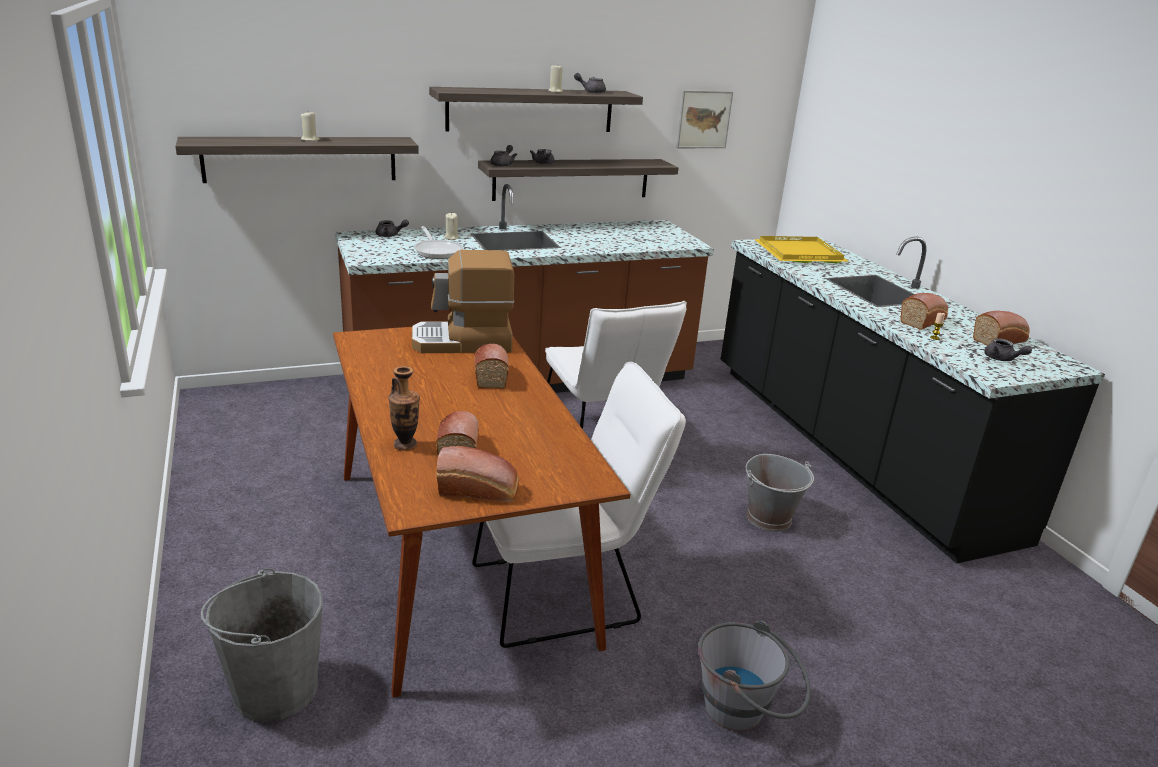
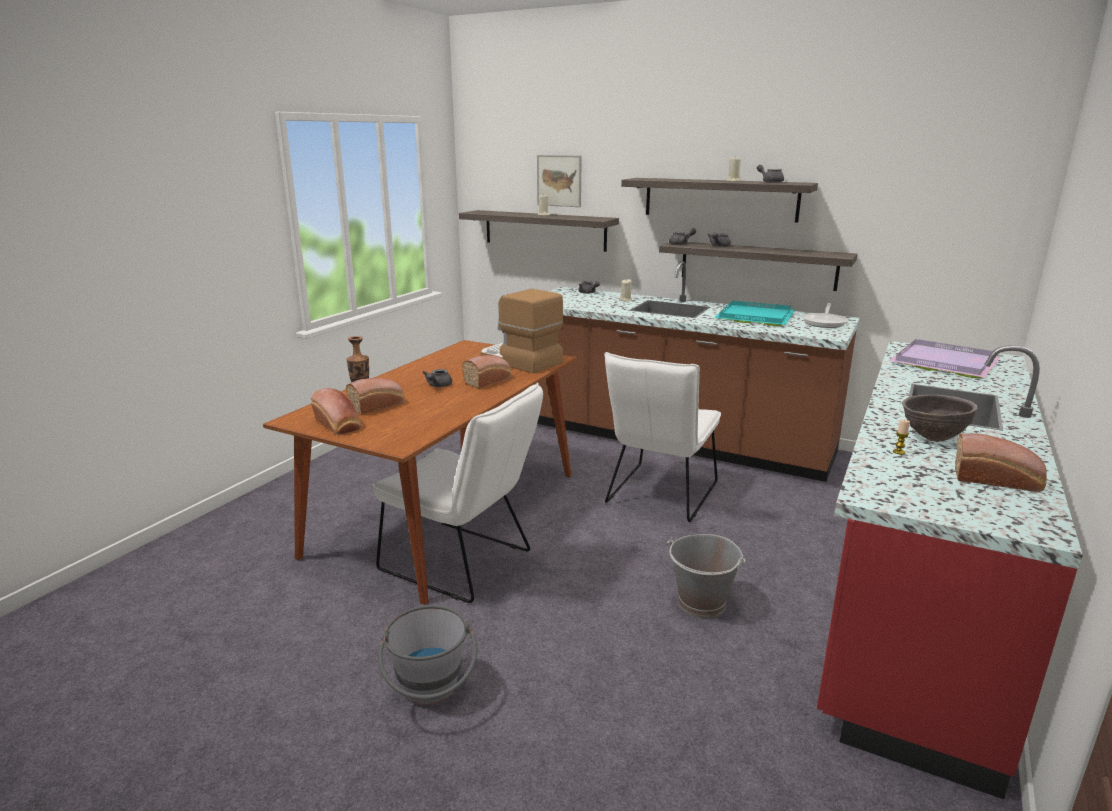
camera: 50 degrees right, 5 degrees down
(274, 689) = (265, 526): grey bucket -> none
(437, 251) = (594, 305): frying pan -> frying pan (824, 322)
(603, 235) = (756, 317): none -> turquoise tray
(704, 119) = (913, 214): picture -> picture (559, 180)
(801, 253) = (945, 363): yellow tray -> purple tray
(850, 447) = (913, 597): black counter -> red counter
(923, 321) = (932, 438): bread -> brown bowl
(1002, 359) = (938, 491): grey teapot -> grey teapot (438, 386)

